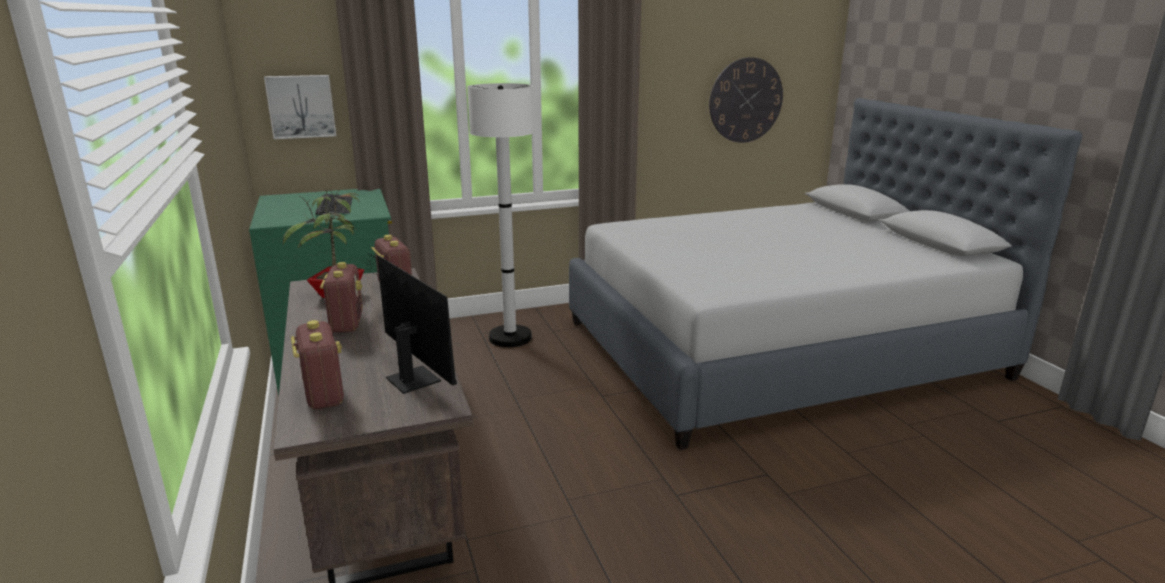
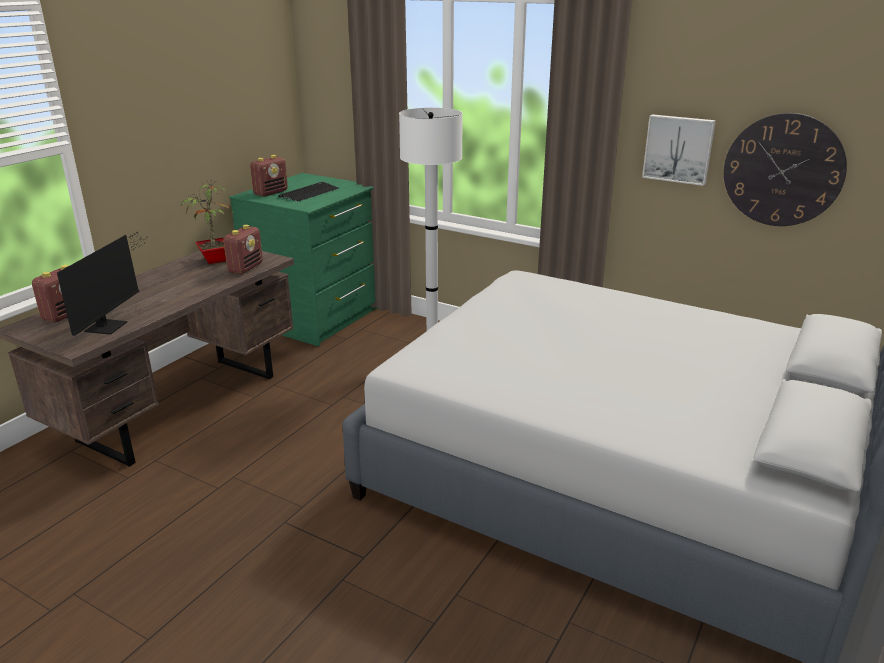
camera: 50 degrees right, 5 degrees up
(301, 106) = (332, 106): picture -> picture (678, 149)
(346, 323) = (172, 279): radio -> radio (271, 193)

